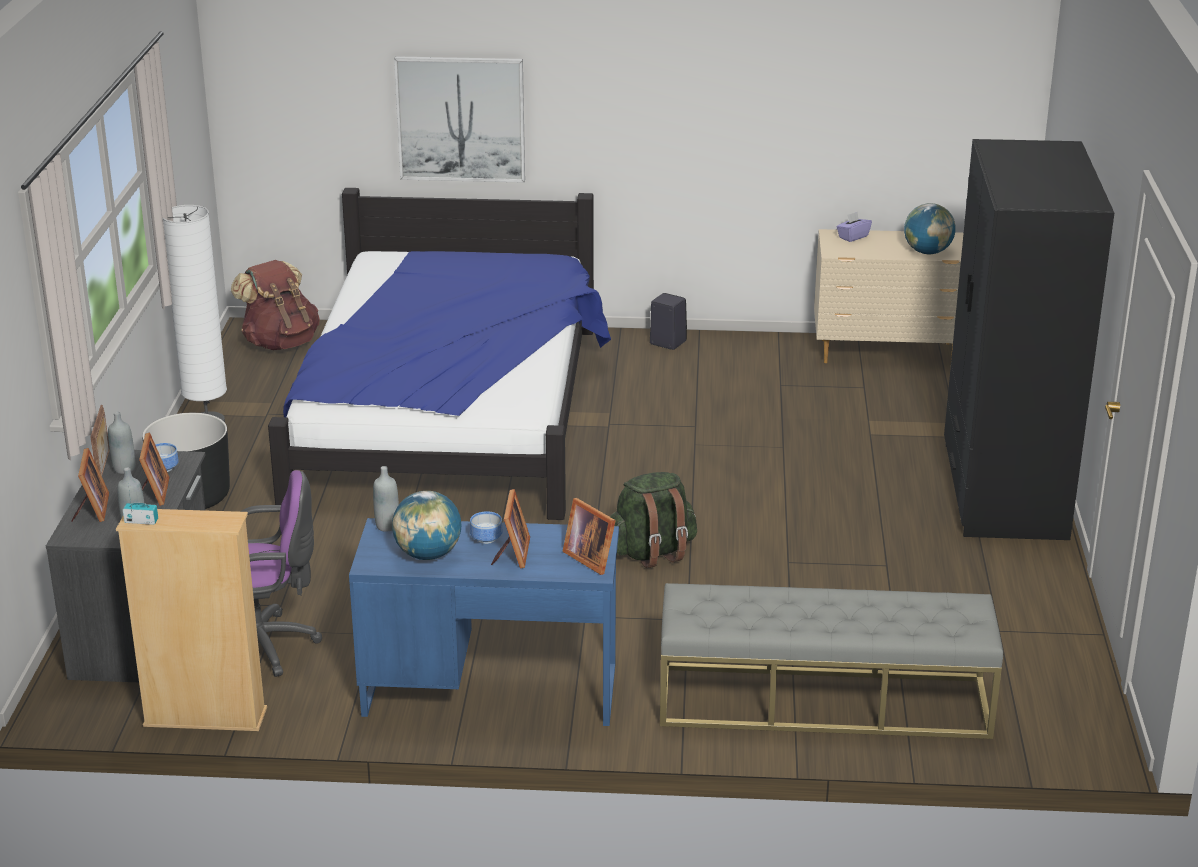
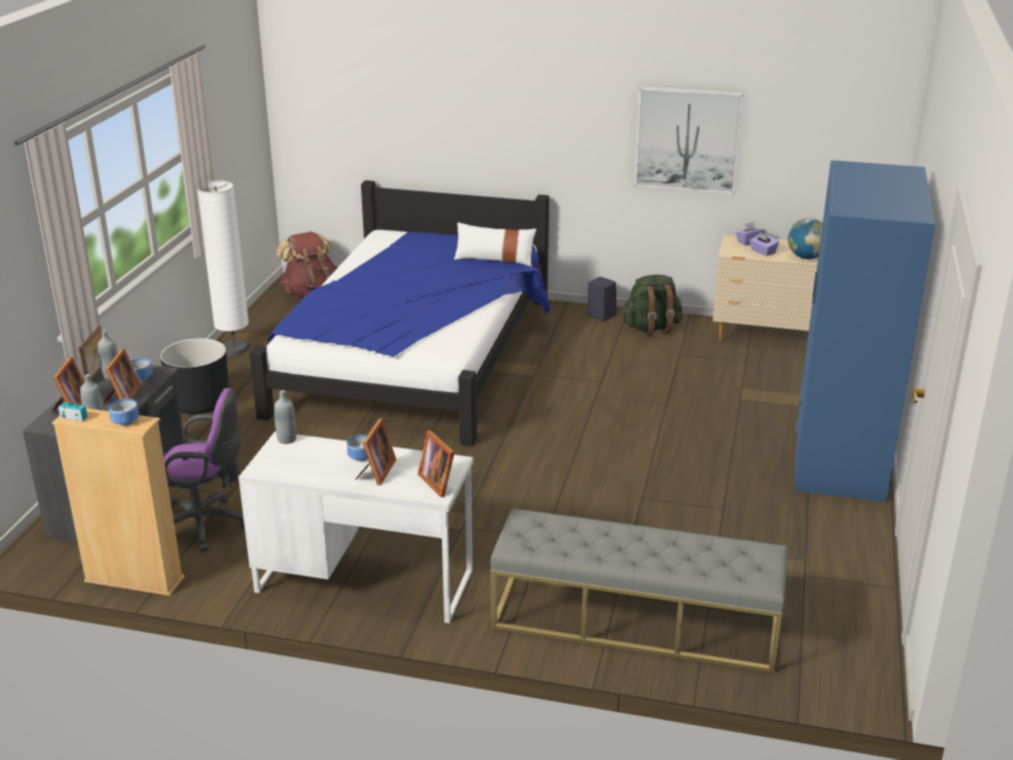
camera: 10 degrees right, 0 degrees up
(208, 521) = (125, 422): none -> bowl
(428, 554) = (308, 466): globe -> none
(460, 119) = (451, 132): picture -> picture (687, 140)
(490, 689) = (364, 580): blue desk -> white desk
(537, 281) = (494, 259): none -> white pillow
(652, 552) = (533, 479): green backpack -> green backpack (651, 328)
(873, 248) = (762, 252): none -> purple tissue box
(1002, 491) = (838, 455): black wardrobe -> blue wardrobe

